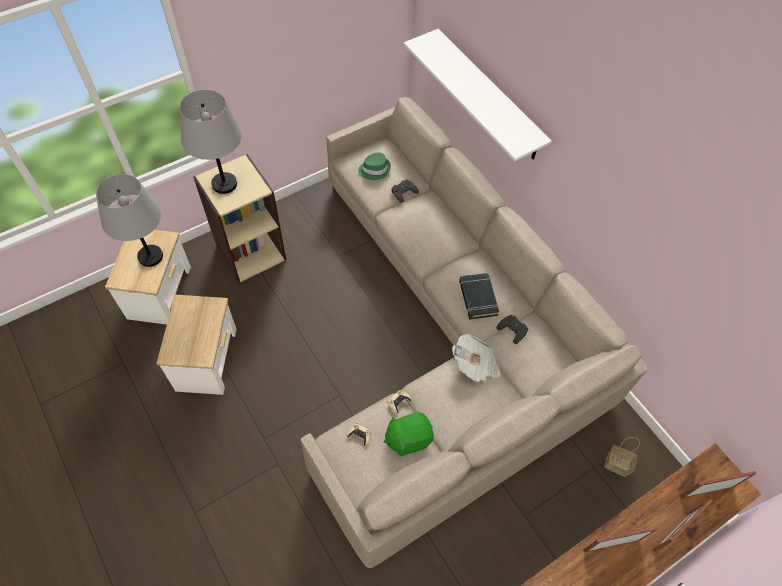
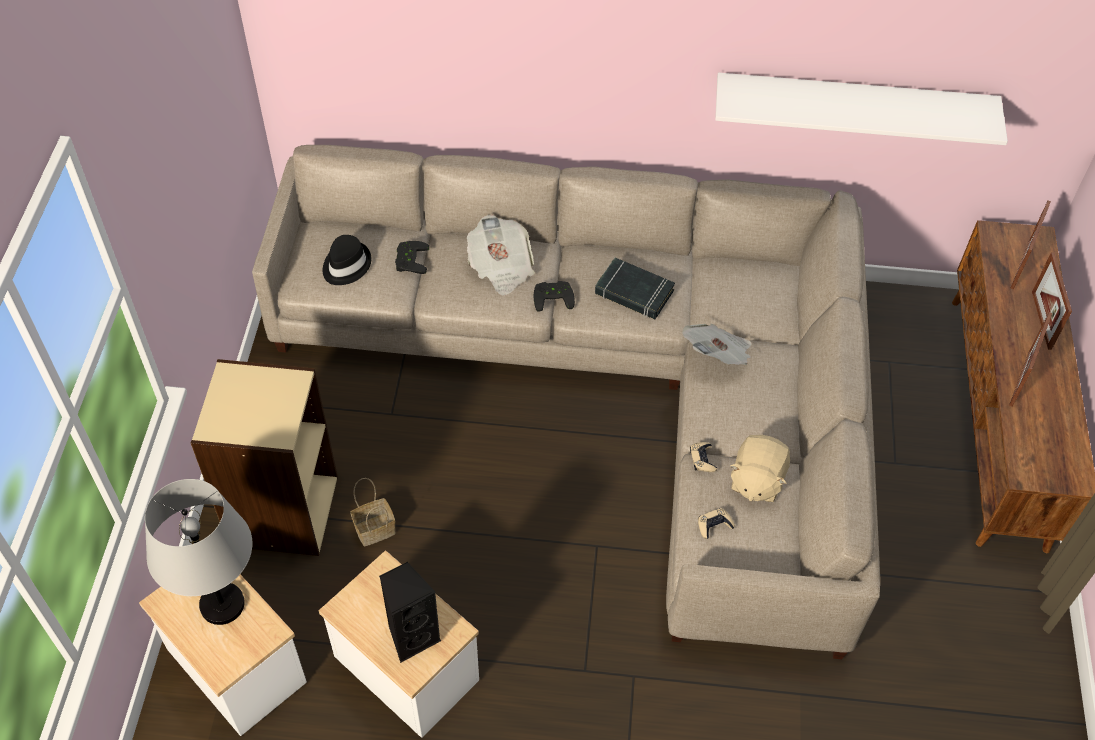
camera: 50 degrees left, 5 degrees down
(188, 341) = (412, 635): none -> black speaker
(224, 184) = (243, 414): grey table lamp -> none
(374, 169) = (345, 265): green hat -> black hat
(408, 438) = (756, 480): green plush toy -> beige plush toy
(435, 230) = (501, 268): none -> newspaper
(488, 95) = (454, 51): white shelf -> white shelf (853, 105)
(514, 329) = (703, 288): black game controller -> black game controller (553, 296)
(618, 464) = (901, 338): basket -> basket (376, 528)

